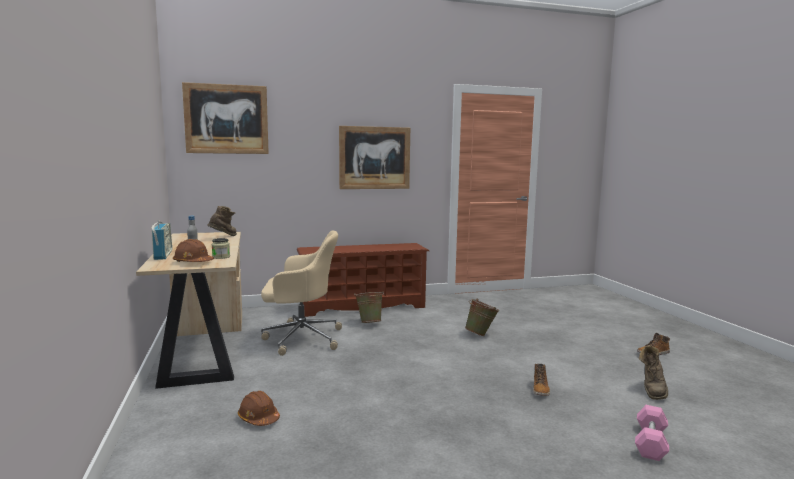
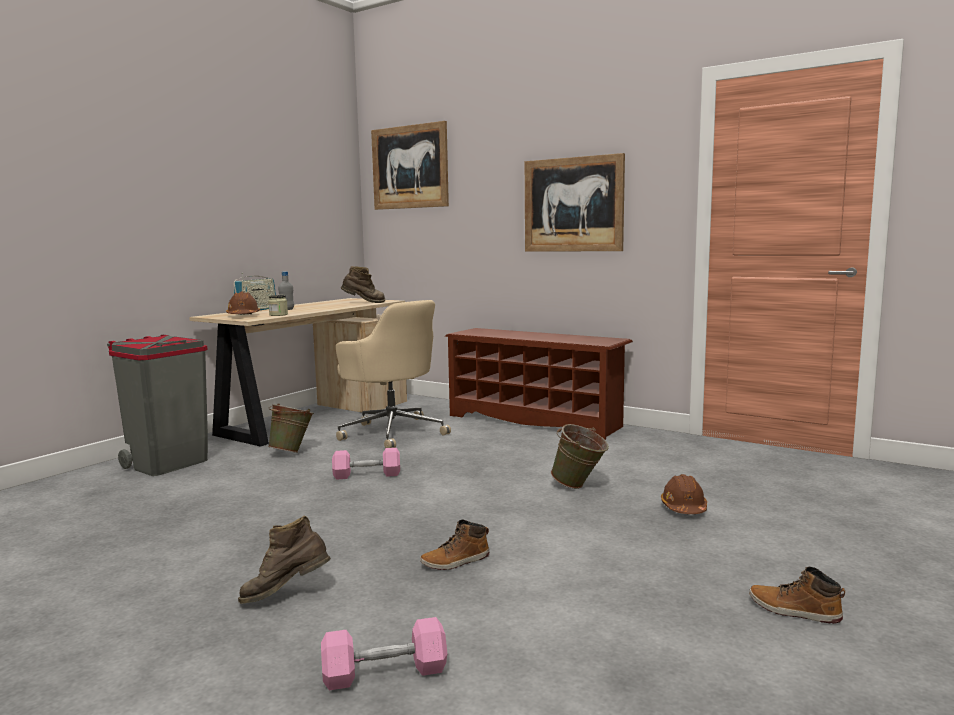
camera: 50 degrees right, 0 degrees up
(193, 423) = (168, 463): none -> grey trash can
(258, 418) = (199, 476): brown hard hat -> brown hard hat (683, 508)
(369, 323) = (492, 437): green bucket -> green bucket (292, 452)
(371, 368) = (367, 475): none -> pink dumbbell
(652, 390) = (602, 640): brown boot -> brown boot (285, 595)

